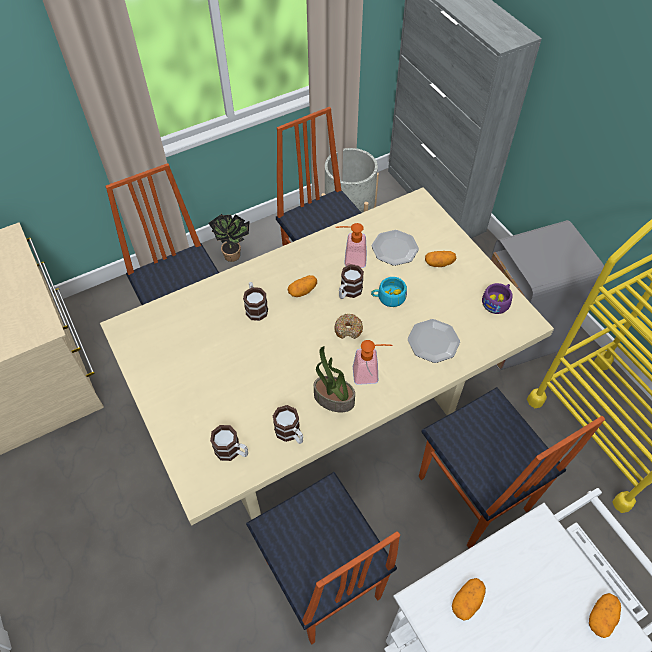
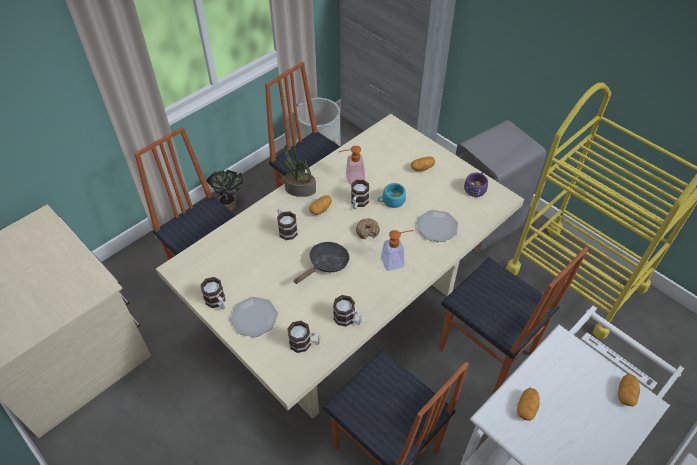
camera: 15 degrees left, 5 degrees down
(152, 378) = (217, 302): none -> mug
(287, 359) = (326, 264): none -> black frying pan
(333, 399) = (373, 286): potted plant -> potted plant (300, 190)
(395, 249) = (384, 163): plate -> plate (254, 317)

